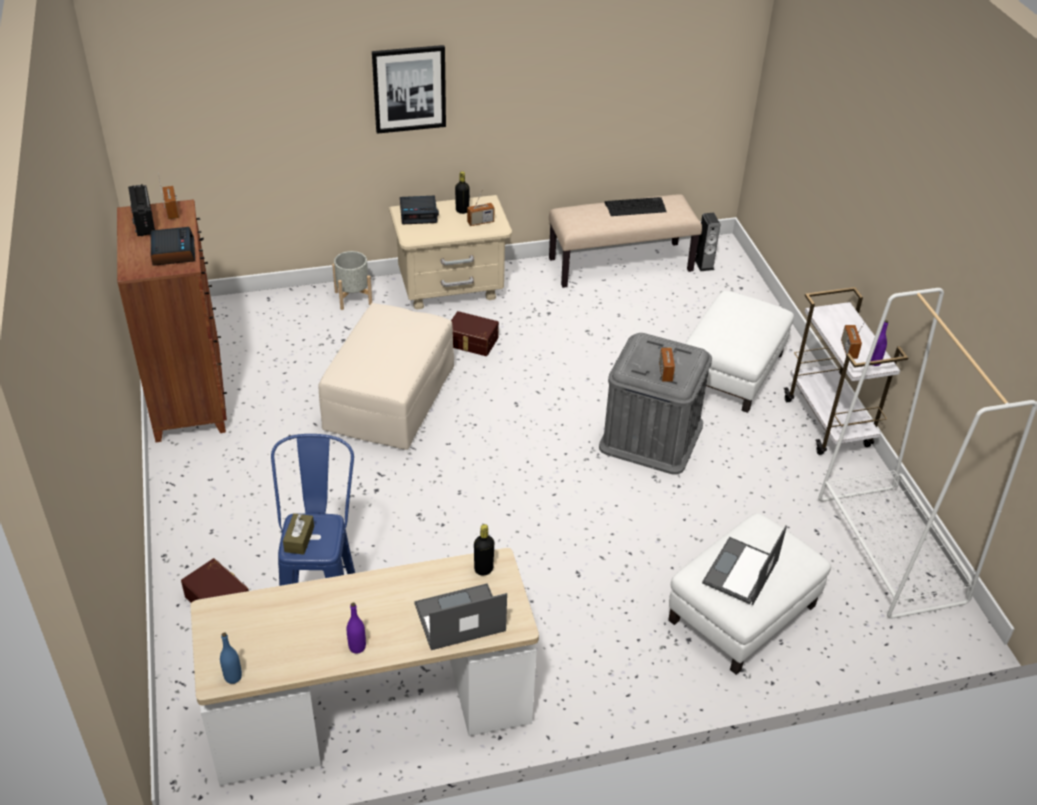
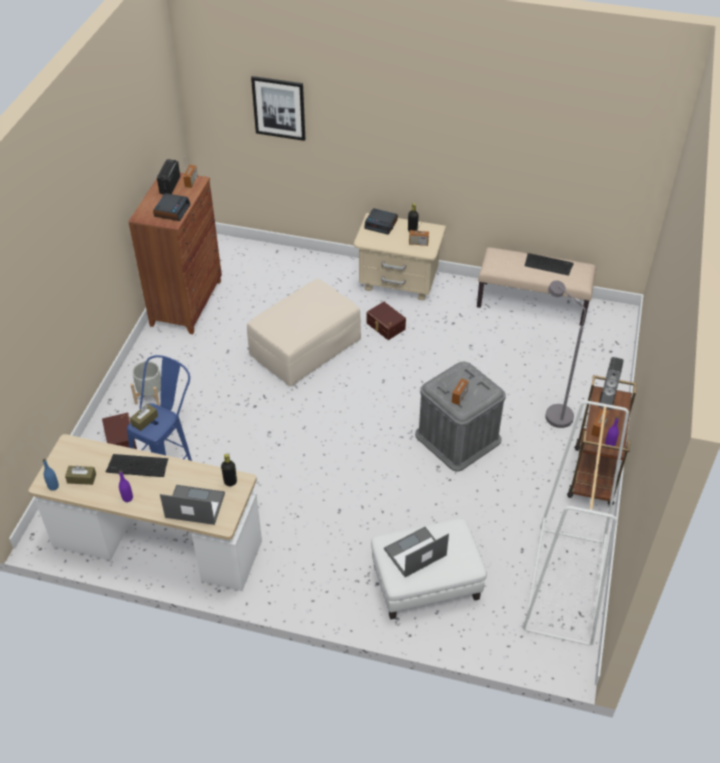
camera: 30 degrees right, 5 degrees up
(268, 649) = (81, 478): none -> brown tissue box
(339, 600) = (137, 466): none -> keyboard
(353, 298) = (330, 268): grey planter -> grey planter (151, 396)
(409, 89) = (387, 135): picture -> picture (279, 108)
(704, 264) = (596, 323): speaker -> speaker (606, 401)
(732, 371) = (553, 412): white ottoman -> grey floor lamp
(828, 426) = (592, 479): white cart -> brown cart

